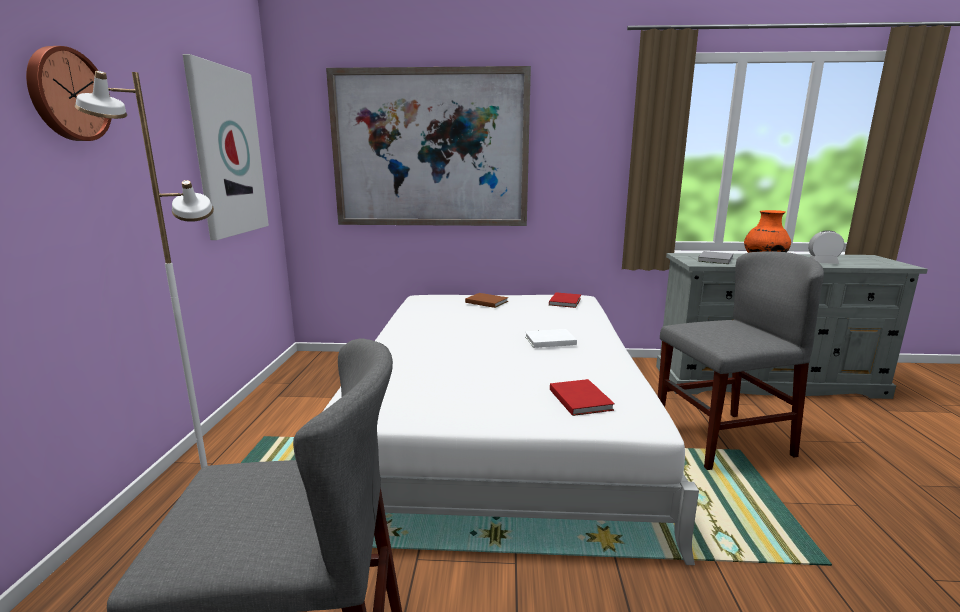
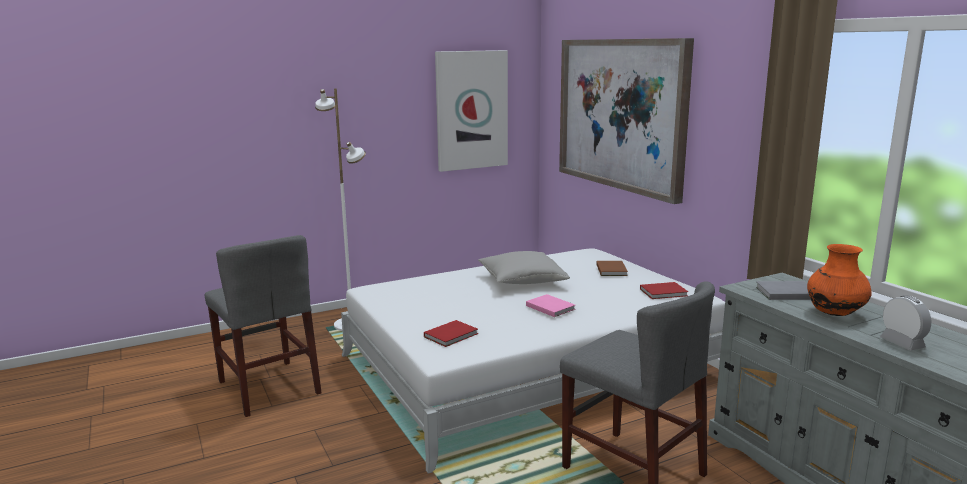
camera: 60 degrees right, 0 degrees up
(67, 95) = (341, 92): wall clock -> none
(461, 333) = (522, 280): none -> grey pillow
(548, 340) = (550, 307): white book -> pink book

